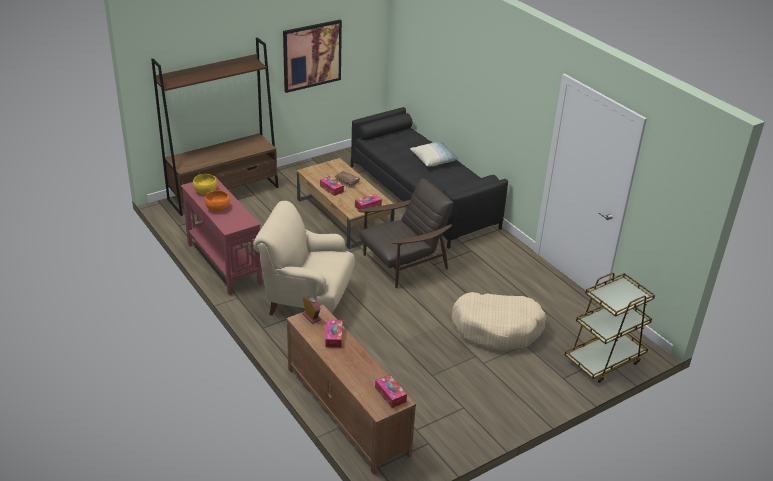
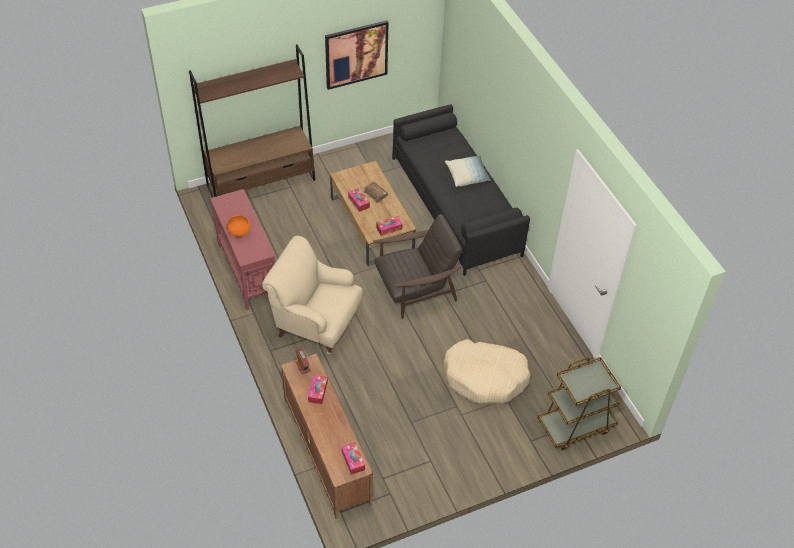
camera: 10 degrees right, 15 degrees up
(205, 191) = (231, 208): yellow bowl -> none

